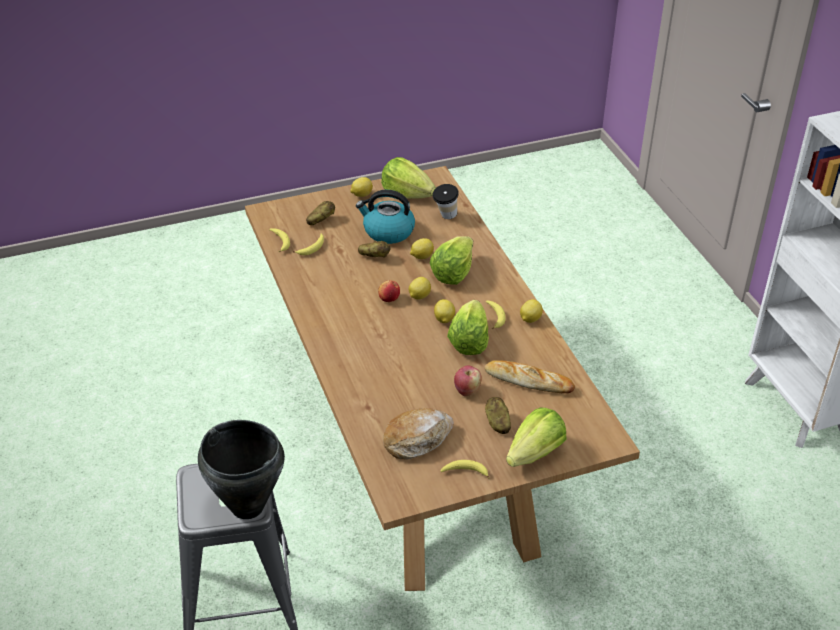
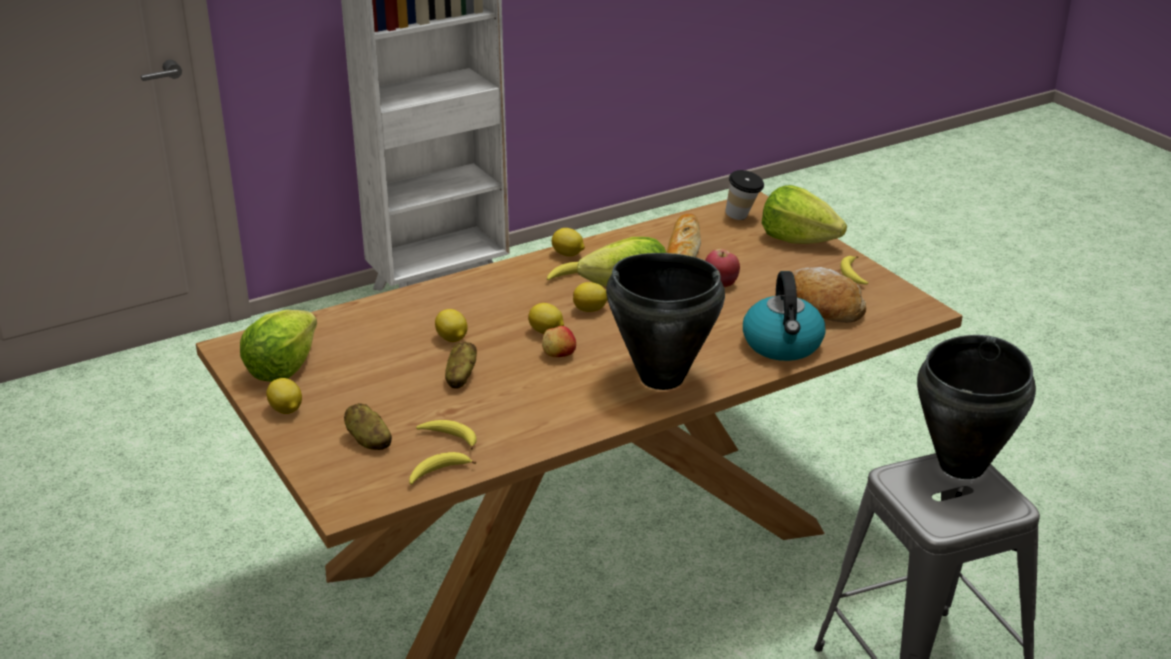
camera: 100 degrees left, 10 degrees down
(346, 338) = (661, 377): none -> black cooking pot
(387, 231) = (392, 374): kettle -> kettle (783, 345)
(445, 217) = (347, 329): cup -> cup (743, 217)
(453, 273) = (486, 312): lettuce -> none
(497, 423) = (764, 262): potato -> none

